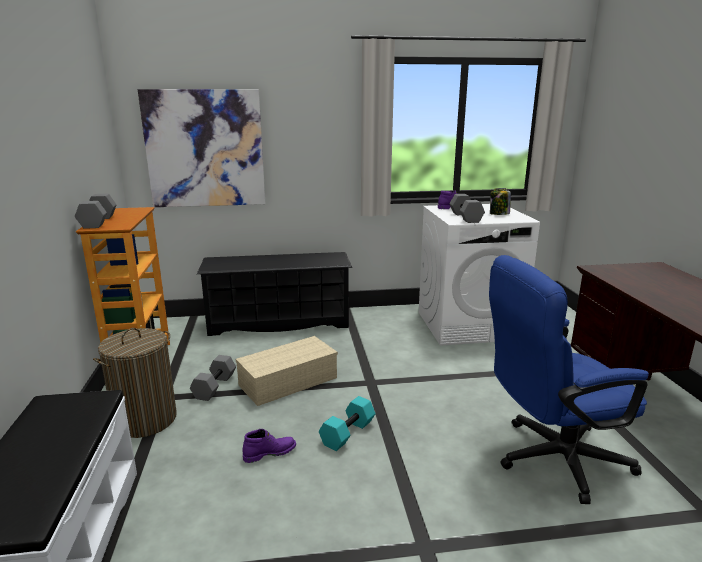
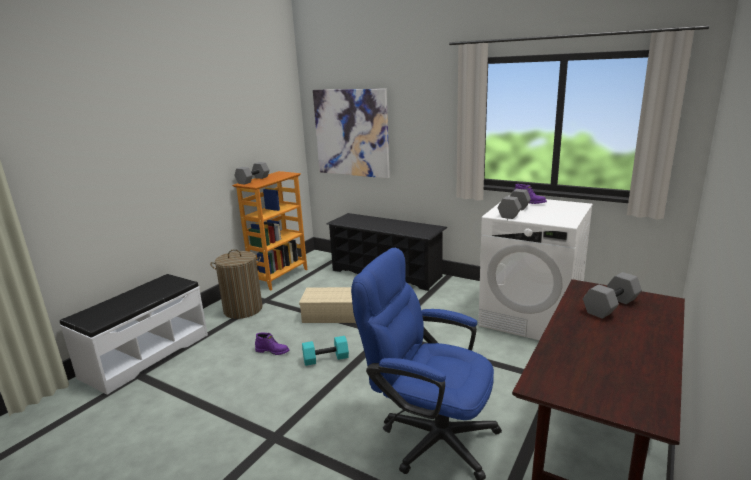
camera: 40 degrees right, 0 degrees up
(214, 386) = (296, 303): grey dumbbell -> grey dumbbell (610, 306)
(499, 214) = (555, 214): jar -> none

